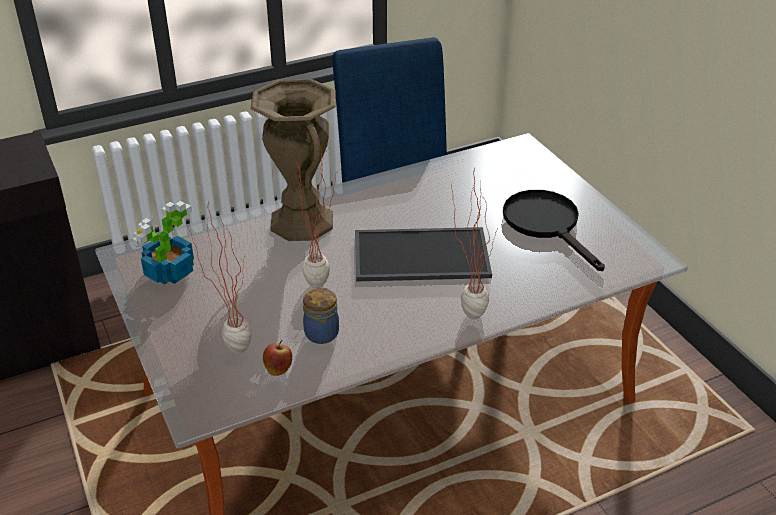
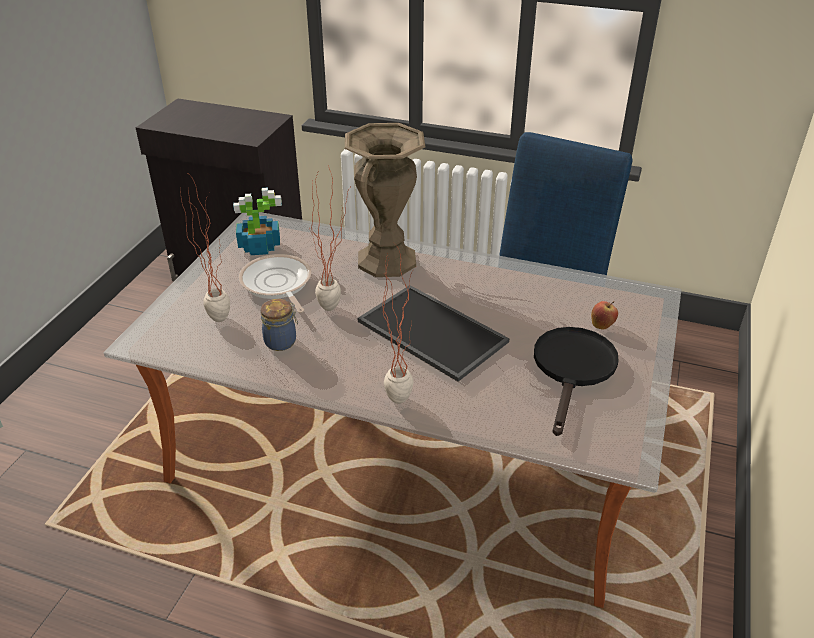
camera: 45 degrees right, 0 degrees up
(241, 293) = (277, 284): none -> frying pan
(278, 369) = (220, 347): apple -> apple (602, 325)

